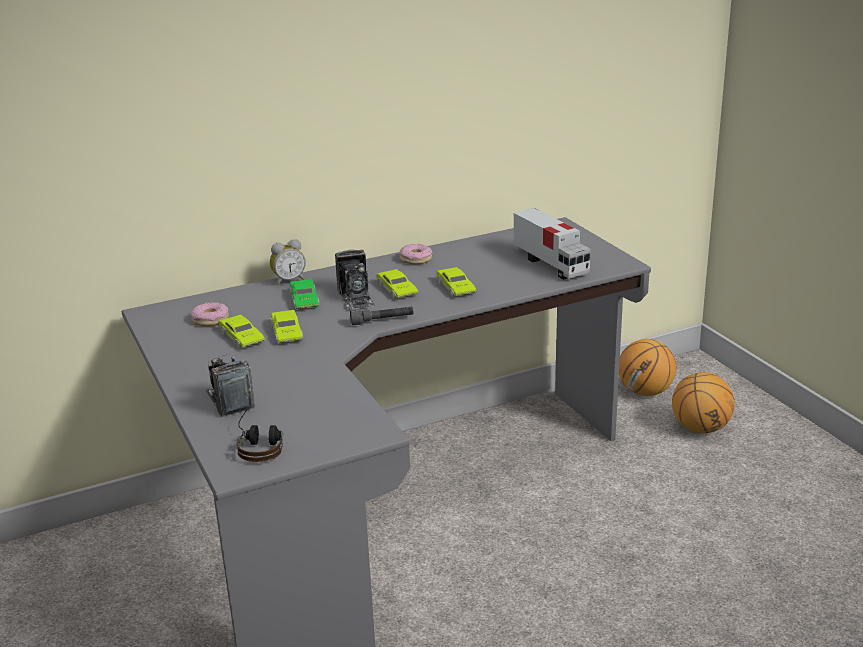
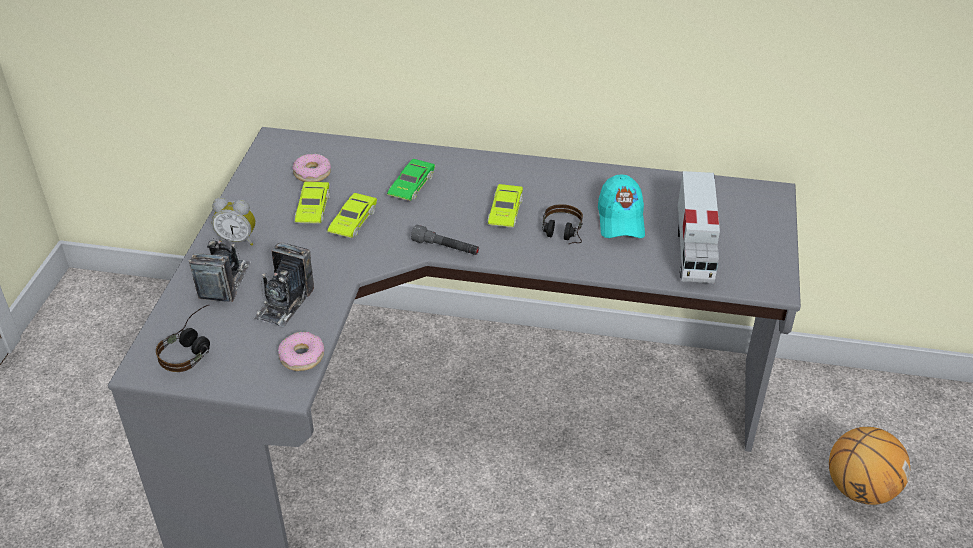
camera: 35 degrees right, 15 degrees up
(288, 280) = (425, 153): alarm clock -> alarm clock (238, 239)
(356, 298) = (456, 205): camera -> camera (285, 302)
(415, 259) = (568, 177): donut -> donut (301, 356)
(456, 287) = (562, 236): green toy car -> headphones
(483, 267) = (621, 219): none -> turquoise cap
(645, 392) = (847, 409): basketball -> none

